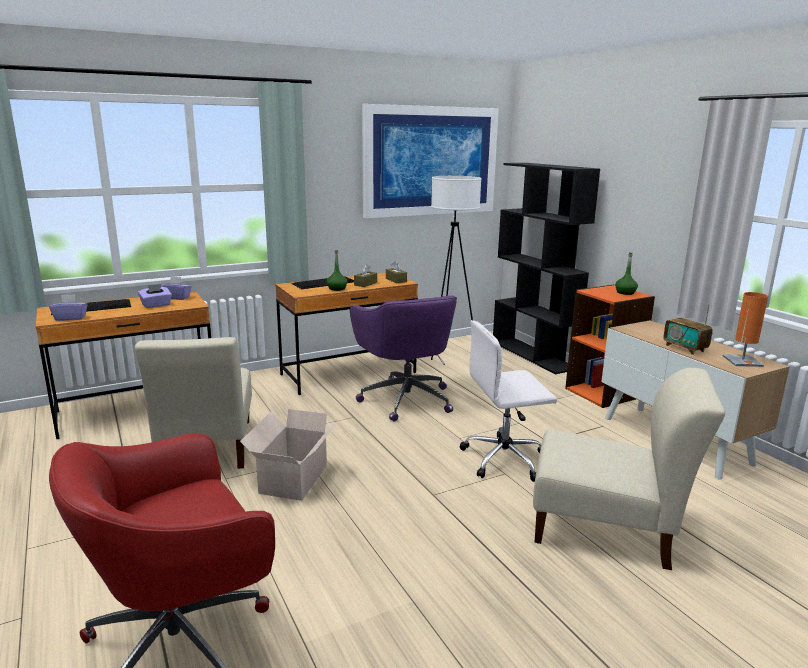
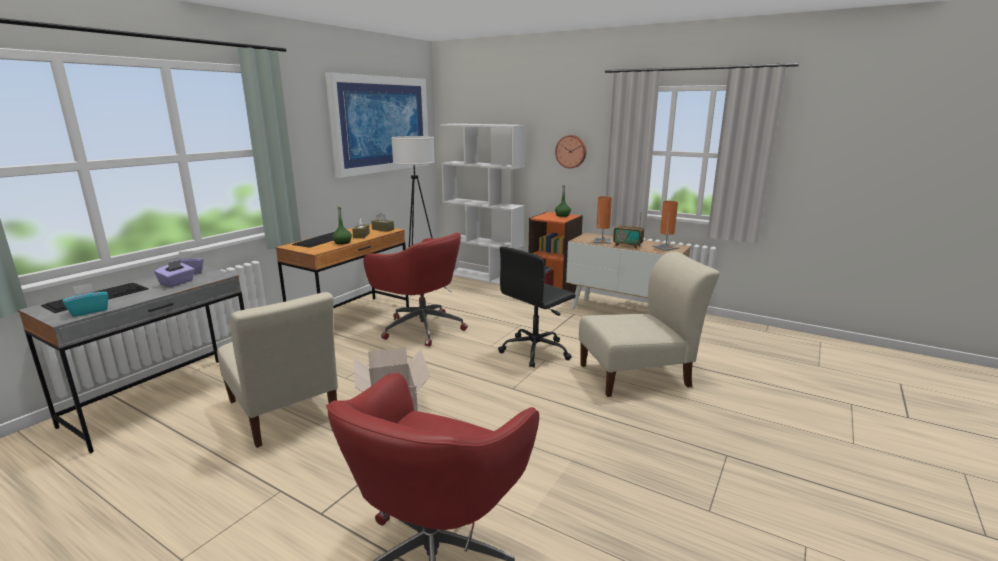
camera: 30 degrees left, 0 degrees up
(70, 318) = (89, 311): purple tissue box -> turquoise tissue box
(138, 410) = (164, 400): brown desk -> grey desk
(406, 398) = (421, 328): purple office chair -> red office chair
(505, 459) = (536, 351): white office chair -> black office chair
(533, 355) = (484, 277): black bookcase -> white bookcase
(651, 207) = (571, 151): none -> wall clock
(656, 335) = (602, 241): none -> orange table lamp

